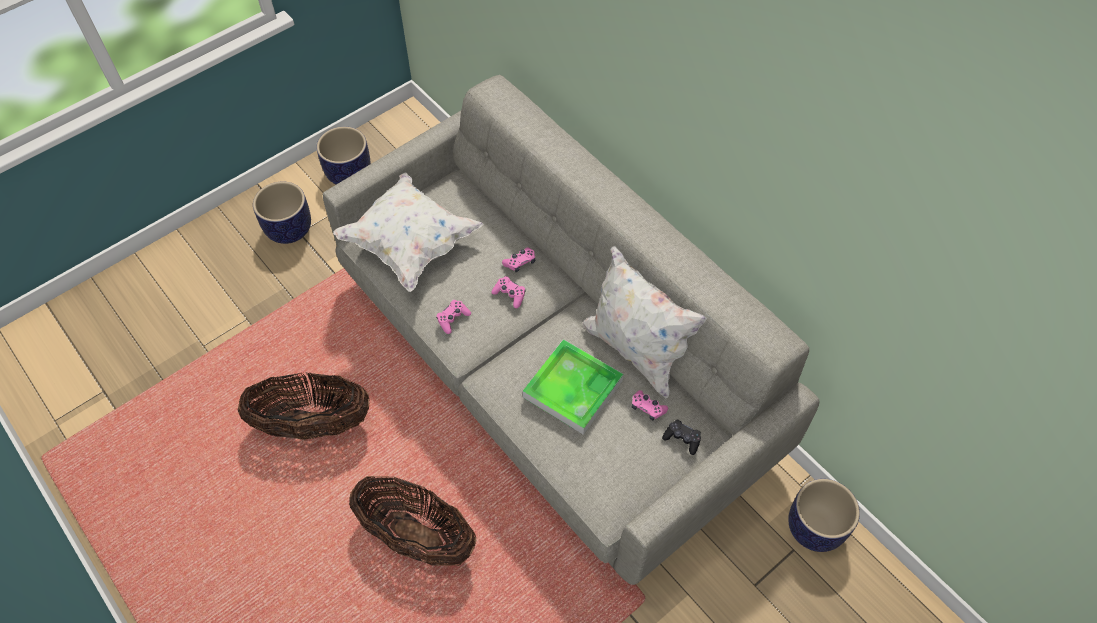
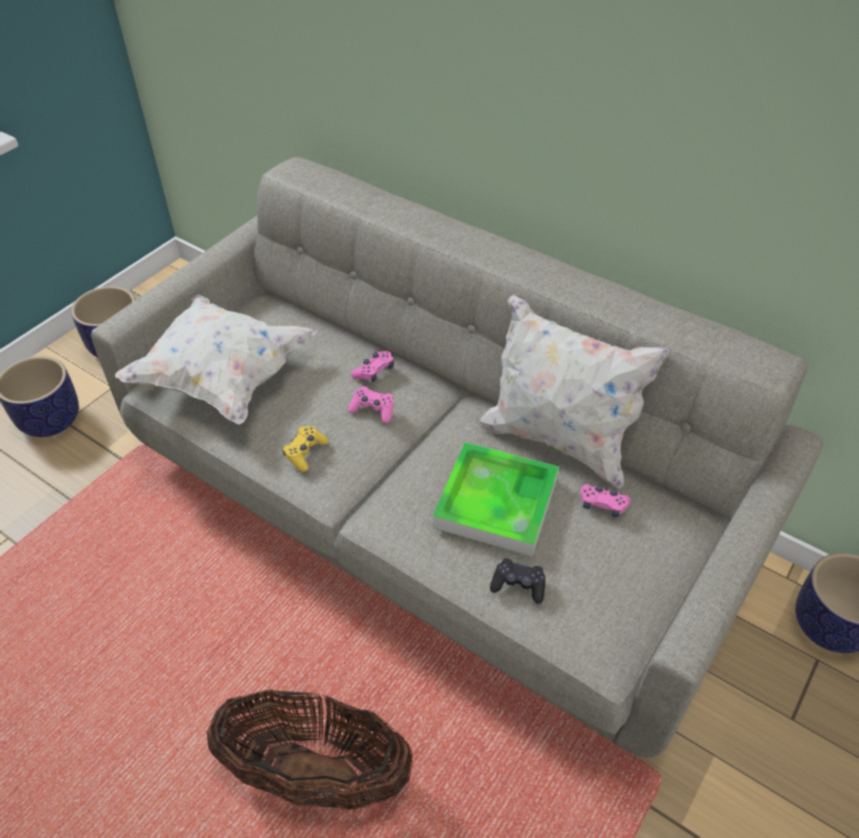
camera: 15 degrees left, 10 degrees down
(313, 423) = (127, 653): basket -> none
(453, 319) = (305, 452): pink game controller -> yellow game controller
(682, 439) = (663, 533): black game controller -> black game controller (518, 585)

